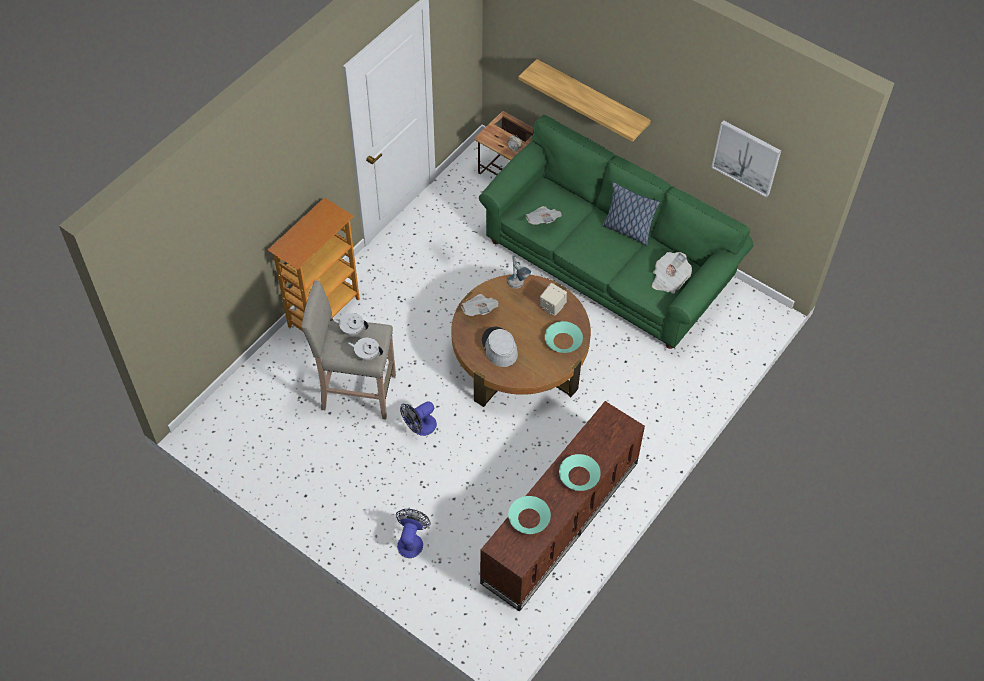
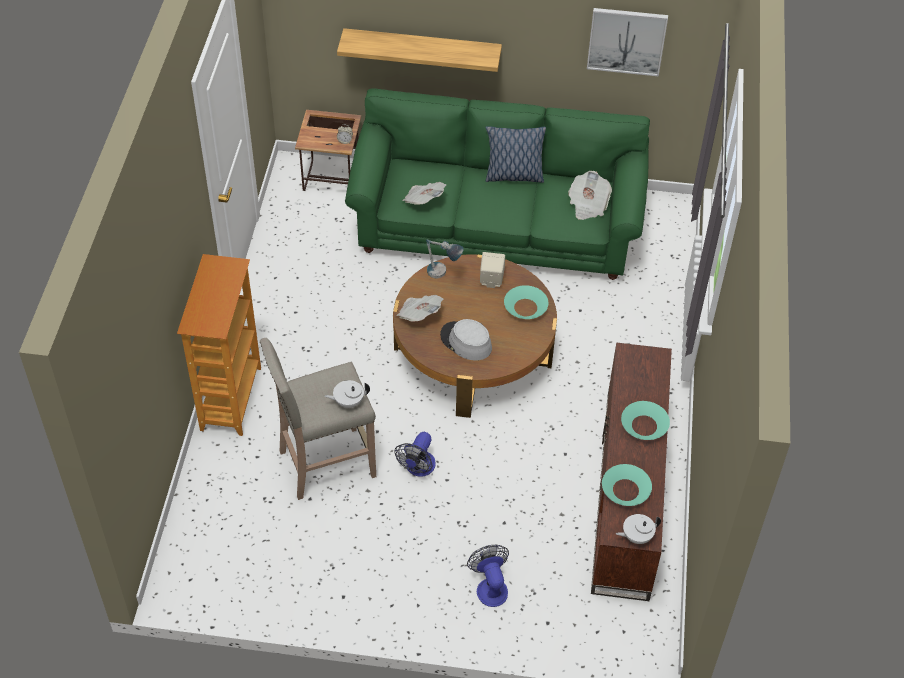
camera: 30 degrees left, 5 degrees down
(352, 330) = (314, 384): white teapot -> white teapot (636, 536)

